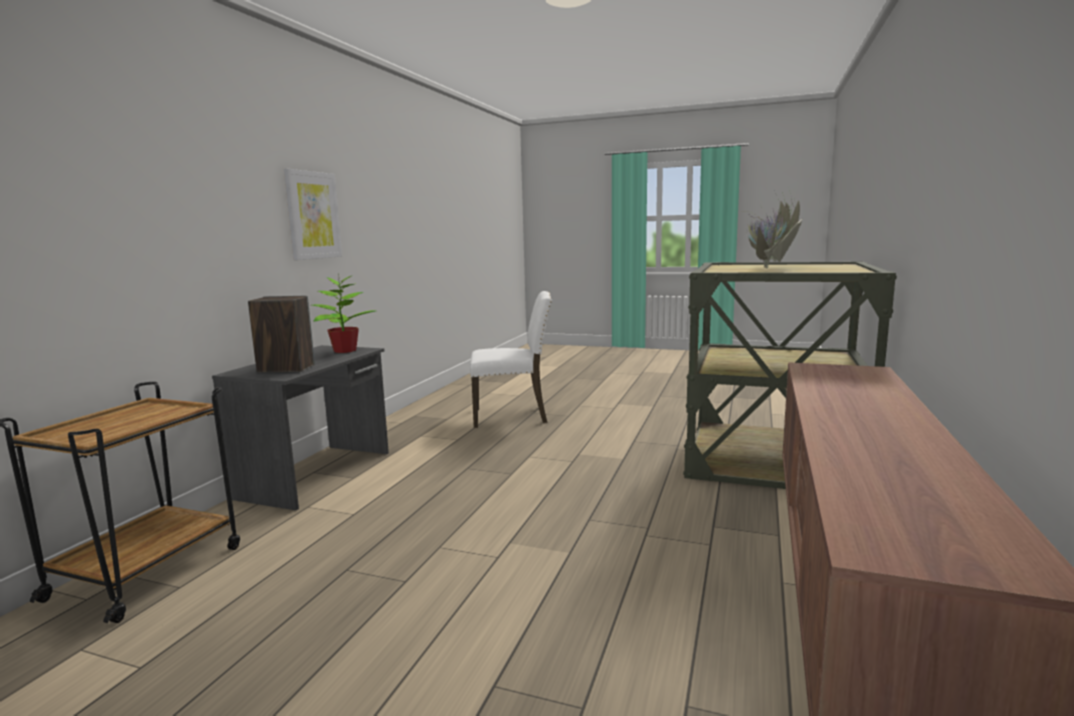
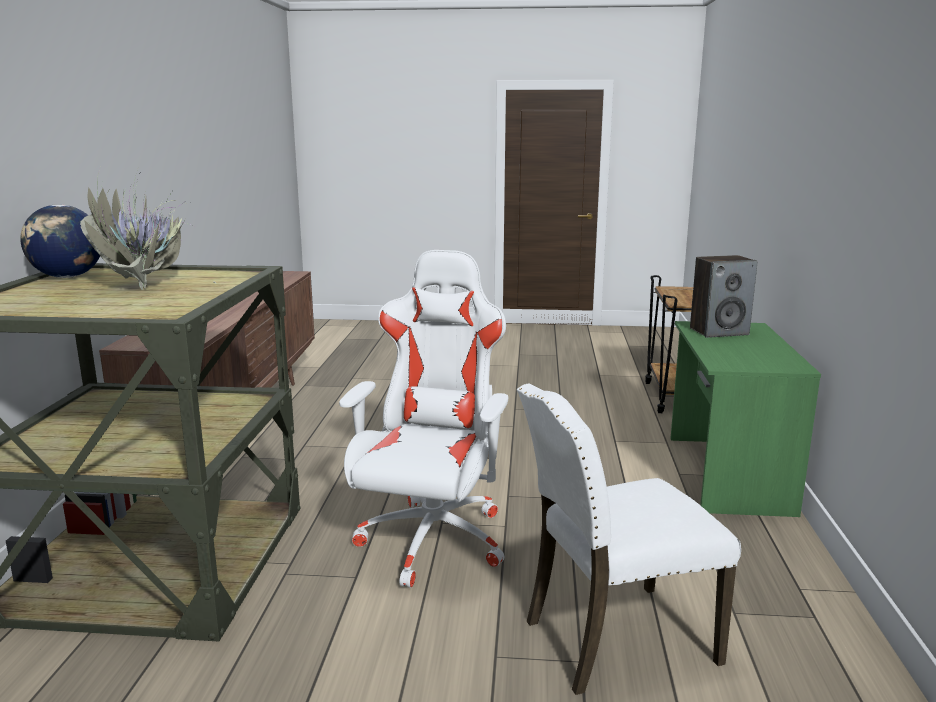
camera: 165 degrees right, 5 degrees up
(313, 215) = (860, 180): picture -> none
(318, 474) = (726, 474): grey desk -> green desk
(344, 350) = (745, 361): potted plant -> none
(586, 450) = (429, 547): none -> white office chair
(852, 271) = (67, 277): none -> globe

